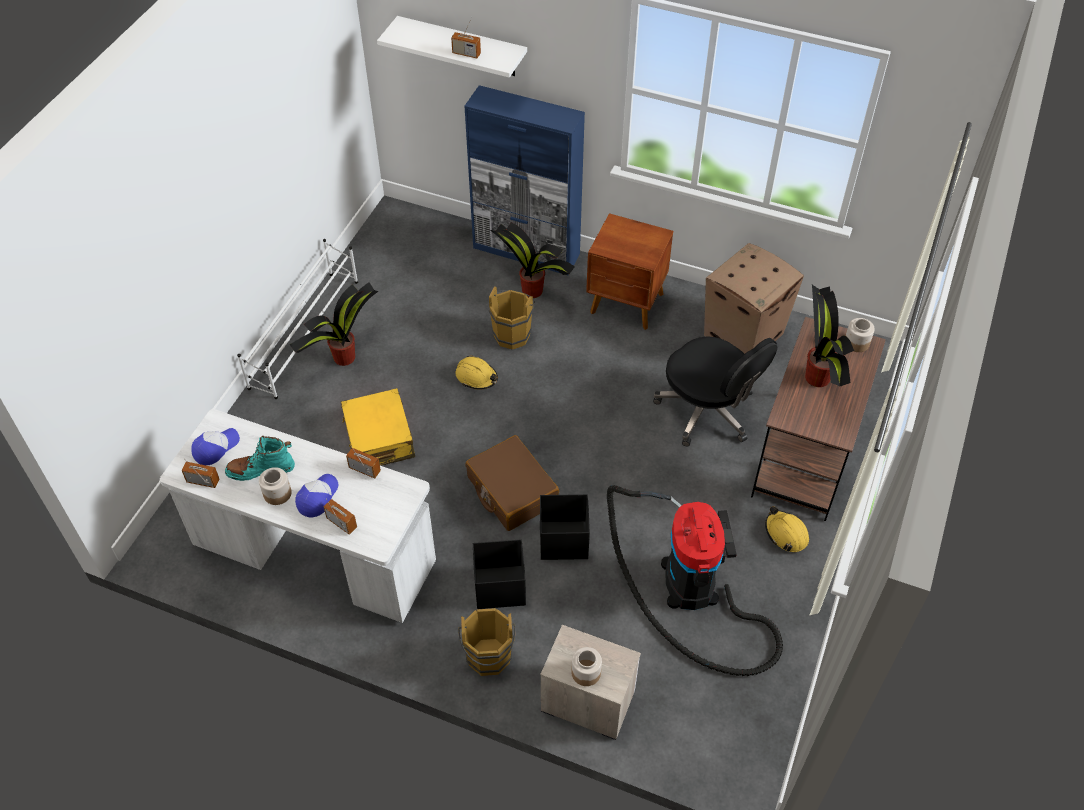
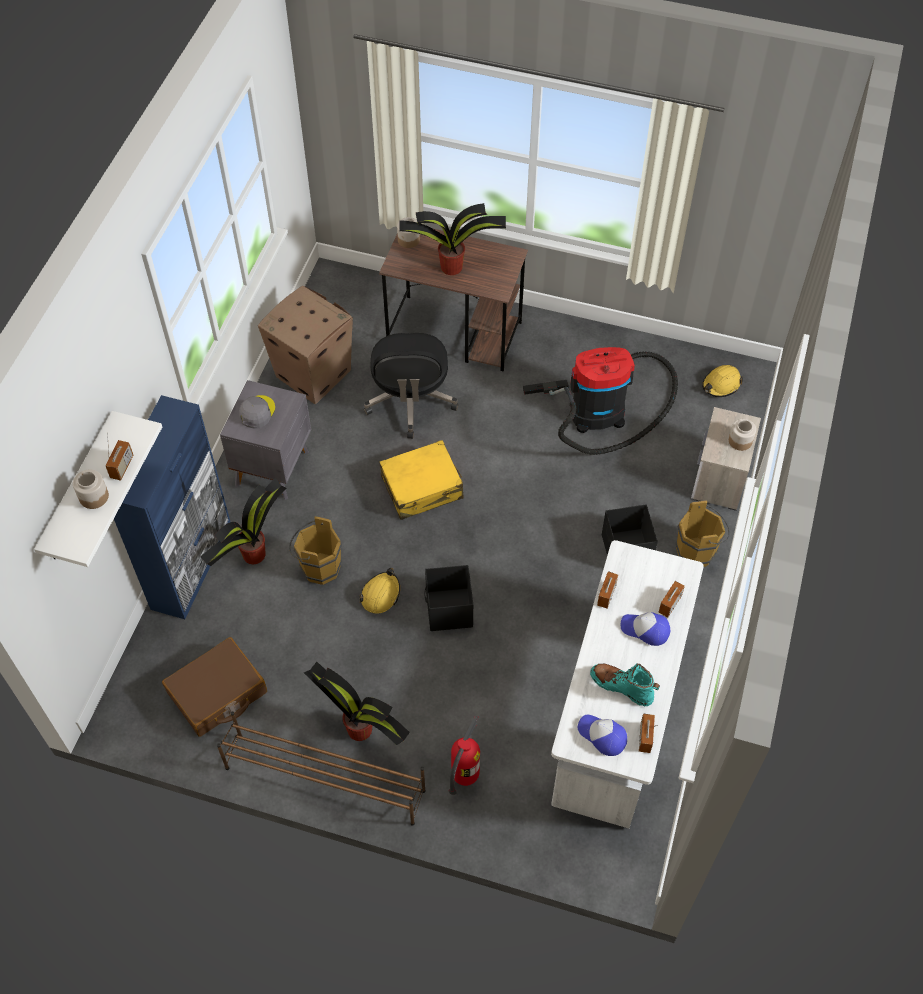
camera: 95 degrees left, 5 degrees up
(261, 469) = (622, 686): turquoise boot -> turquoise boot turned 135 degrees clockwise
(277, 493) = (647, 665): jar -> jar (93, 496)
(281, 427) = (464, 776): none -> fire extinguisher
(305, 333) = (324, 778): white shoe rack -> brown shoe rack
(379, 439) = (470, 675): yellow suitcase -> yellow suitcase (422, 488)
(511, 491) = (520, 550): brown suitcase -> brown suitcase (217, 693)
(562, 540) = (569, 506): black storage box -> black storage box (449, 610)
(627, 304) = (274, 468): brown nightstand -> grey nightstand
(633, 237) = (257, 412): none -> grey cap
(707, 411) = (410, 401): black office chair -> black office chair turned 135 degrees clockwise
(786, 534) = (538, 349): yellow hard hat -> yellow hard hat (721, 385)

